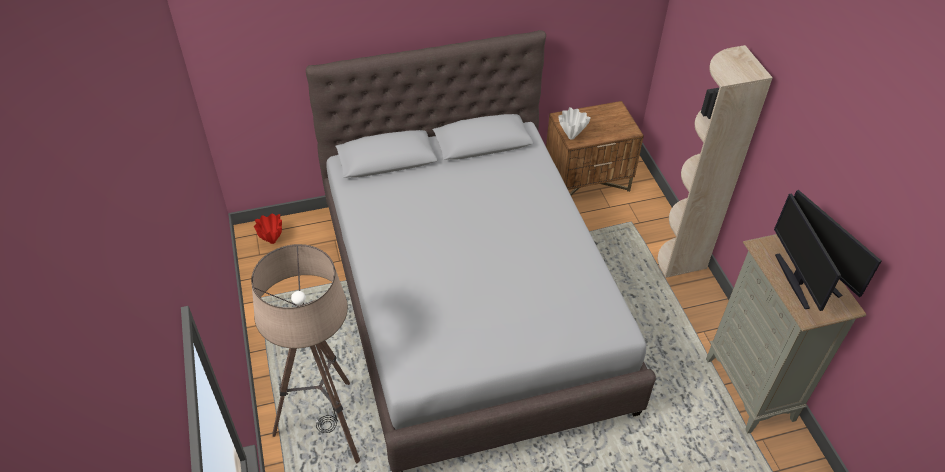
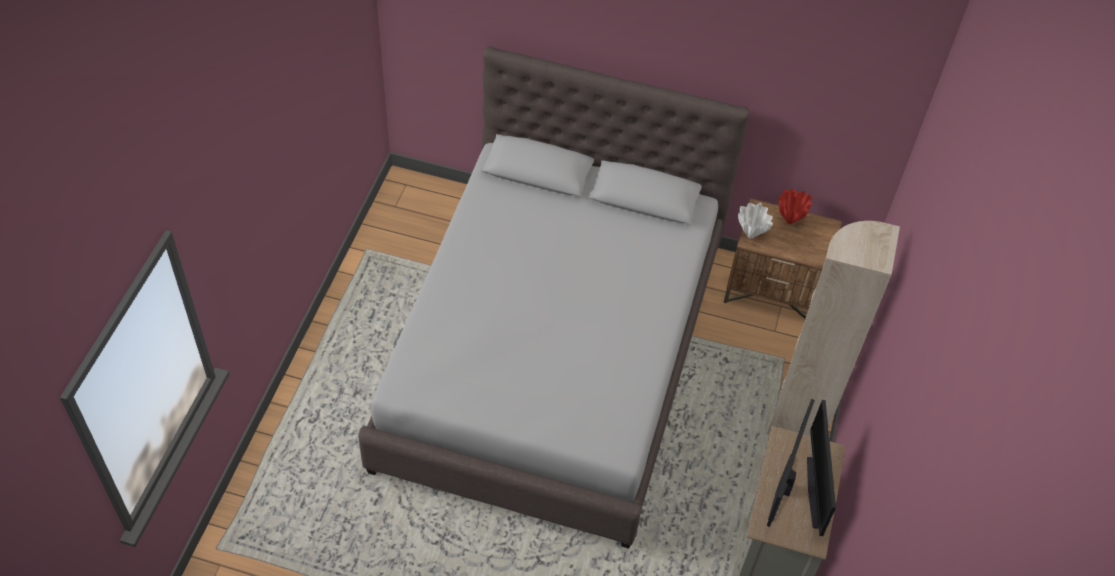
camera: 30 degrees right, 5 degrees up
(272, 241) = (414, 199): red vase -> red vase (789, 221)
(326, 425) = (343, 396): floor lamp -> none

